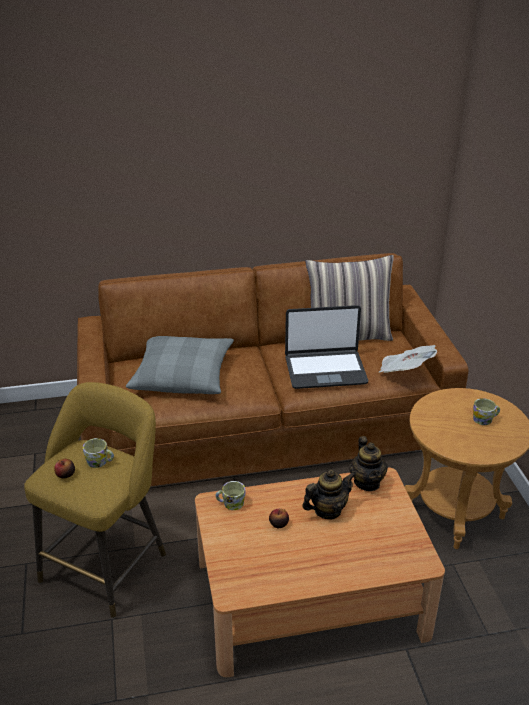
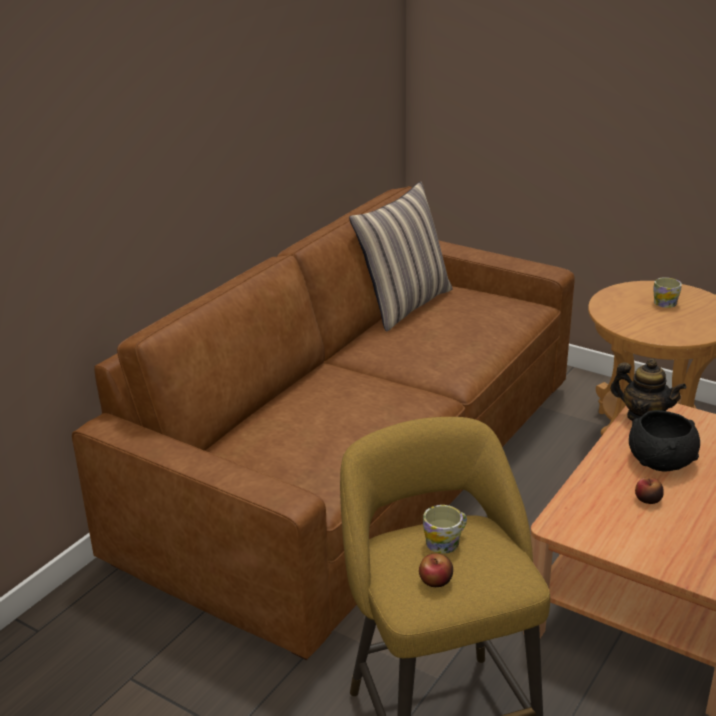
camera: 45 degrees left, 5 degrees down
(182, 374) = (311, 423): grey pillow -> none
(230, 503) = (576, 513): mug -> none
(325, 370) = (448, 341): laptop -> none
(327, 510) = (660, 460): teapot -> black bowl
(404, 371) = (516, 306): newspaper -> none

